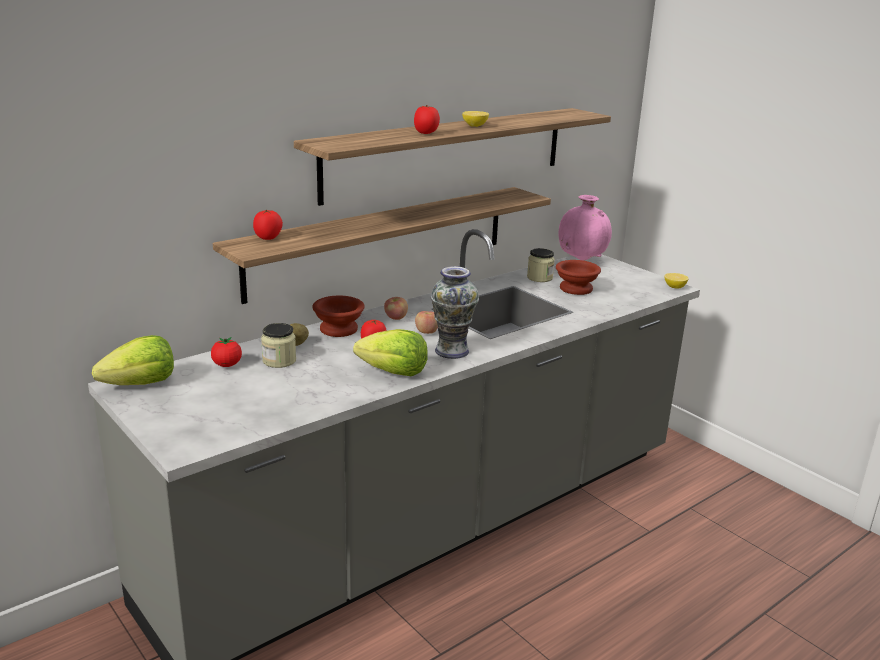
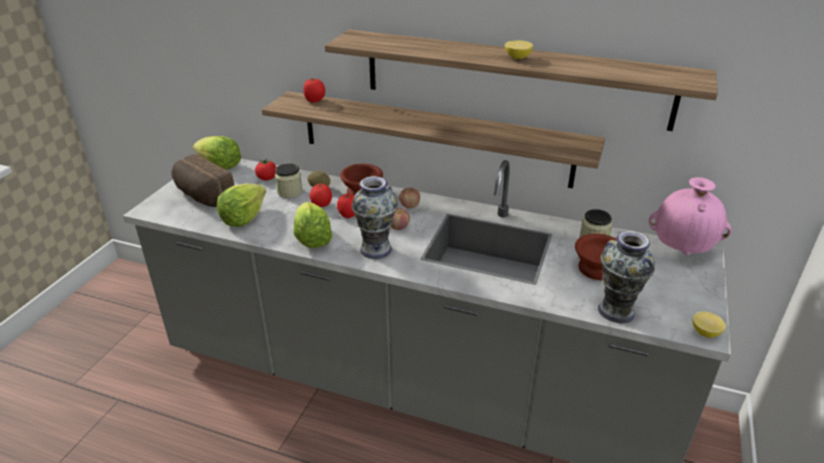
camera: 60 degrees right, 10 degrees up
(206, 409) = (203, 196): none -> bread
(299, 396) = (244, 218): none -> lettuce
(426, 133) = (449, 52): tomato -> tomato (321, 205)
(630, 300) = (616, 311): none -> vase

